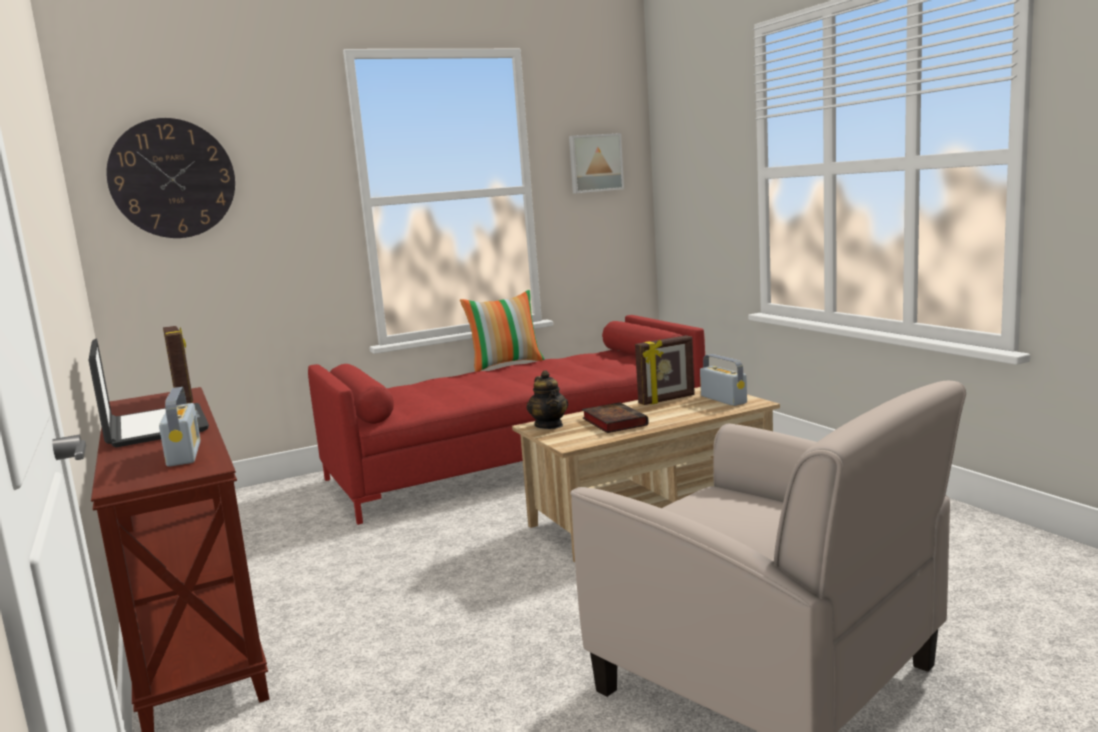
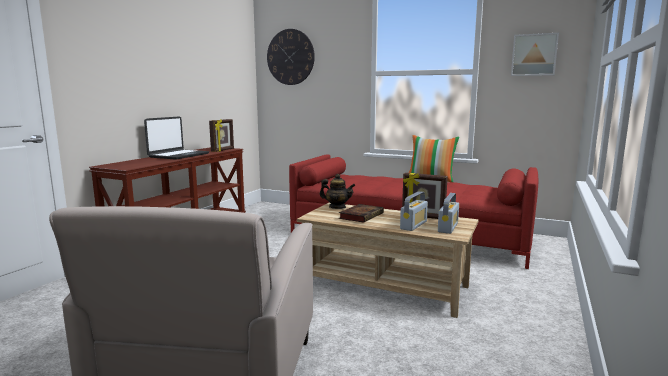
camera: 50 degrees right, 0 degrees up
(184, 454) = (144, 163): radio -> radio (413, 225)
(549, 425) = (337, 207): teapot -> teapot turned 105 degrees counterclockwise

